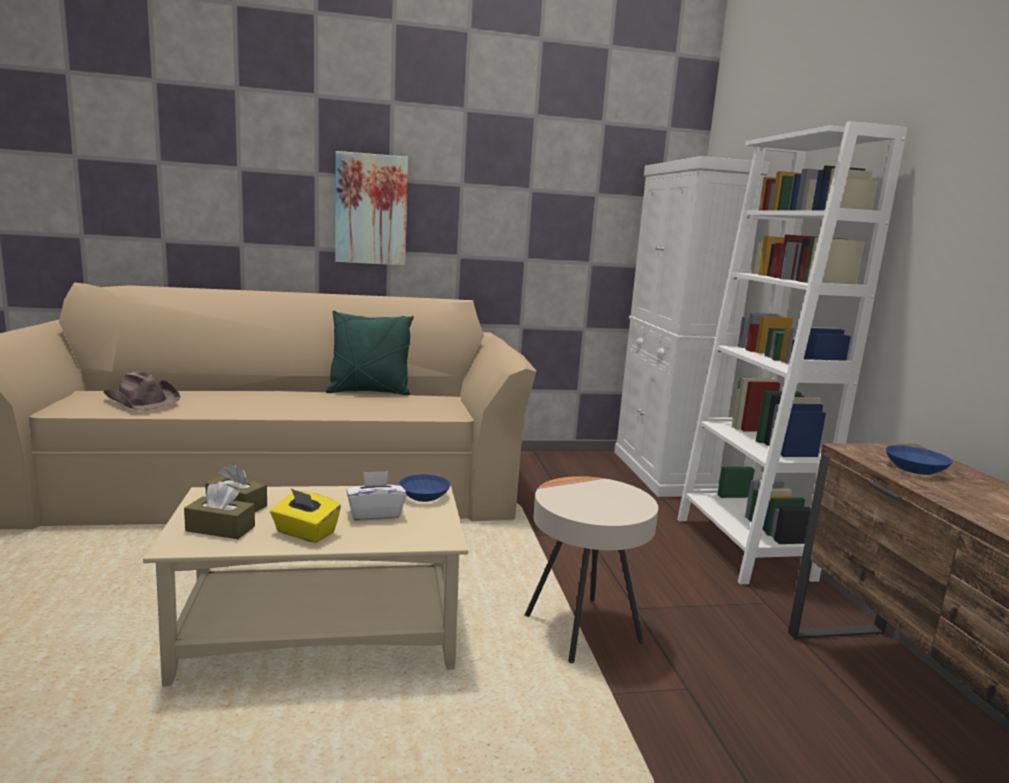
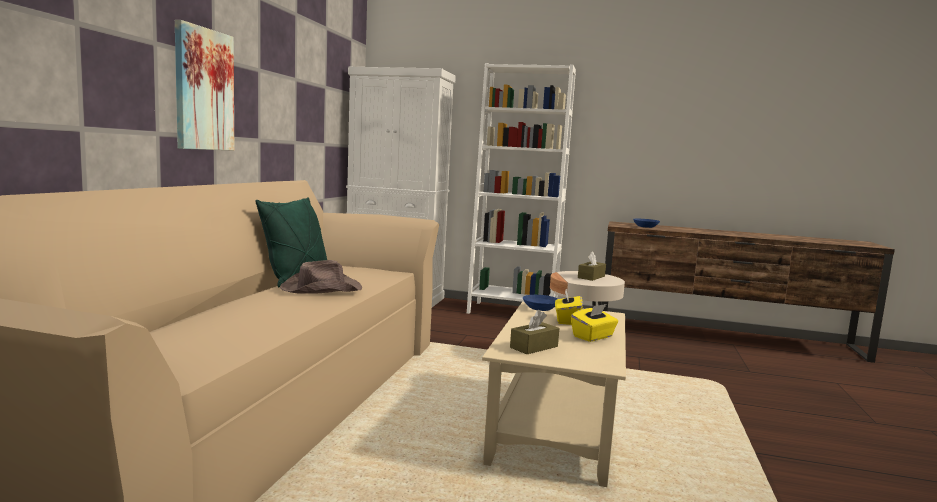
camera: 65 degrees left, 5 degrees down
(143, 400) = (207, 339): brown hat -> brown hat (320, 288)
(220, 529) = (579, 354): brown tissue box -> brown tissue box (591, 277)
(375, 514) = (567, 320): white tissue box -> yellow tissue box

